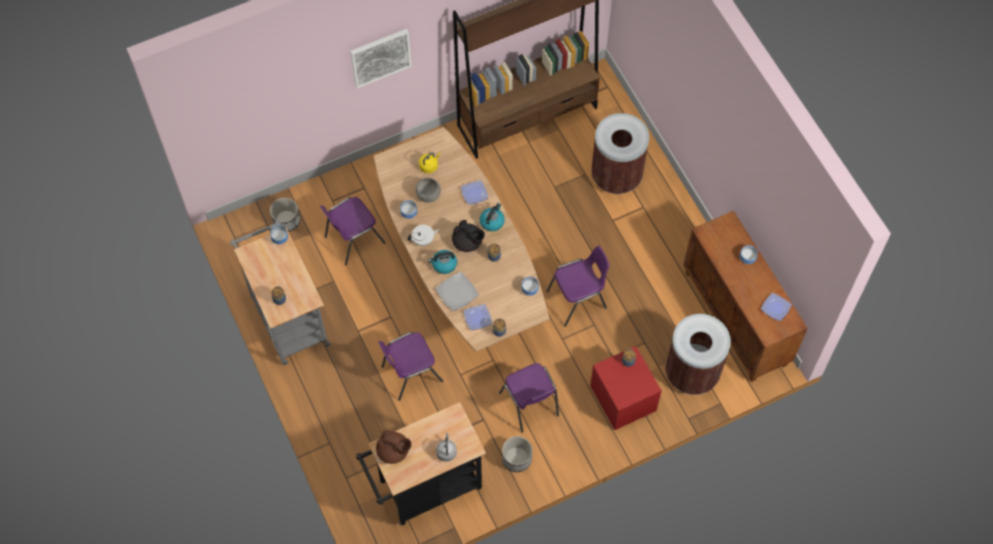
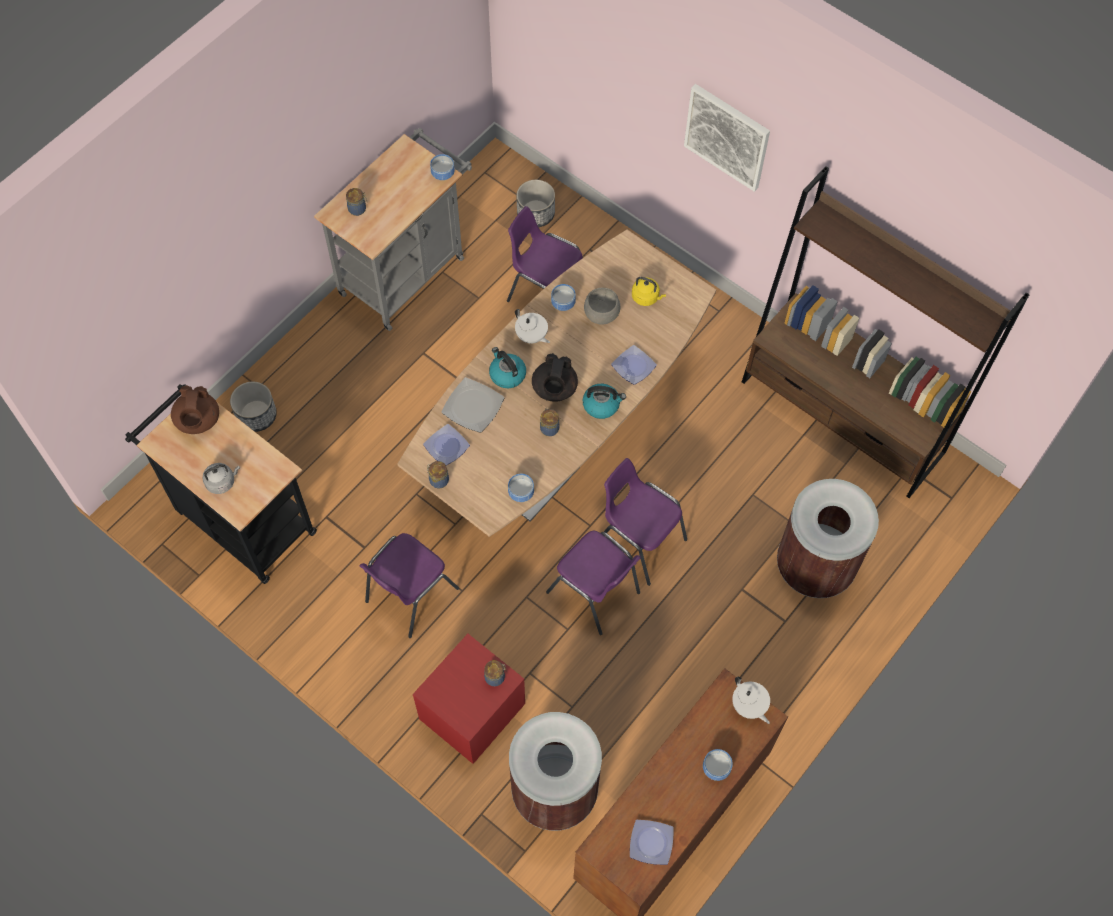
camera: 65 degrees right, 0 degrees up
(410, 374) = (390, 435): purple chair -> purple chair (638, 540)
(516, 459) = (325, 611): planter -> planter (256, 415)
(719, 226) = (749, 706): none -> white teapot

